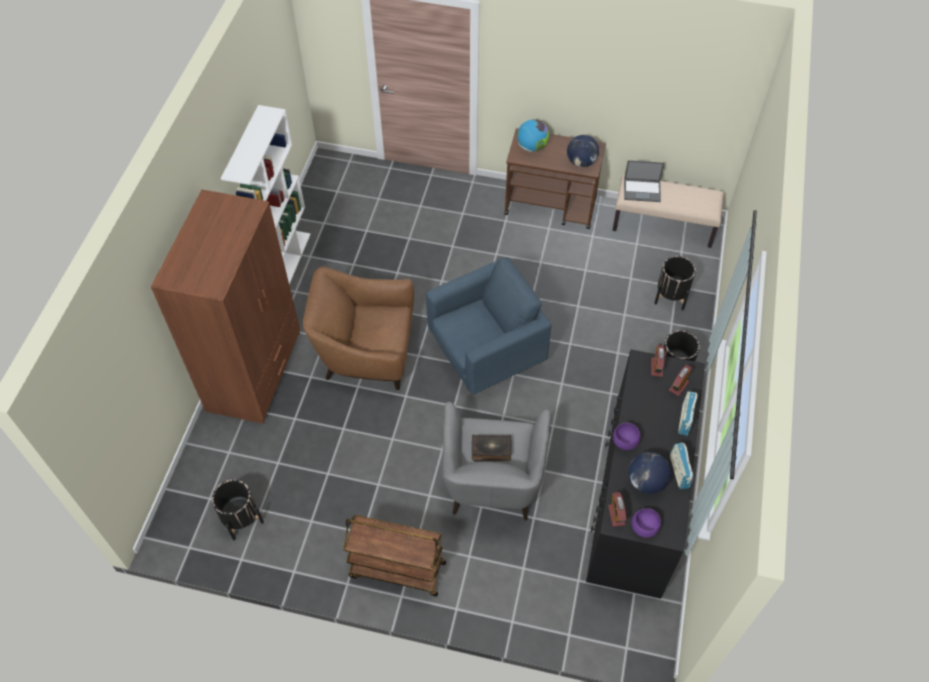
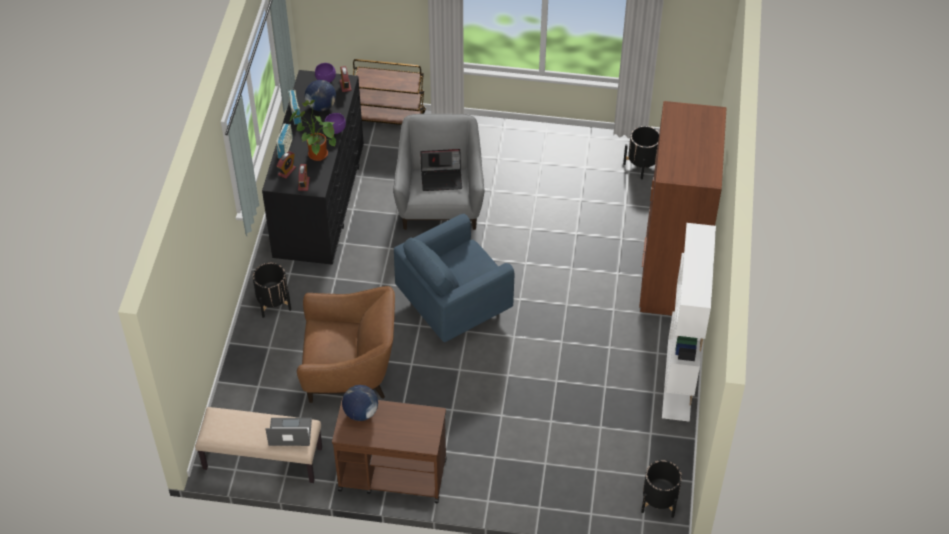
camera: 175 degrees right, 5 degrees down
(366, 354) = (570, 297): brown armchair -> brown armchair (349, 371)
(396, 570) = (510, 141): brown cart -> brown cart (390, 118)
(491, 450) = (442, 178): book -> laptop
(532, 147) = (417, 429): globe -> none
(646, 408) = (315, 154): none -> potted plant
(671, 295) = (265, 376): black planter -> black planter (659, 501)

